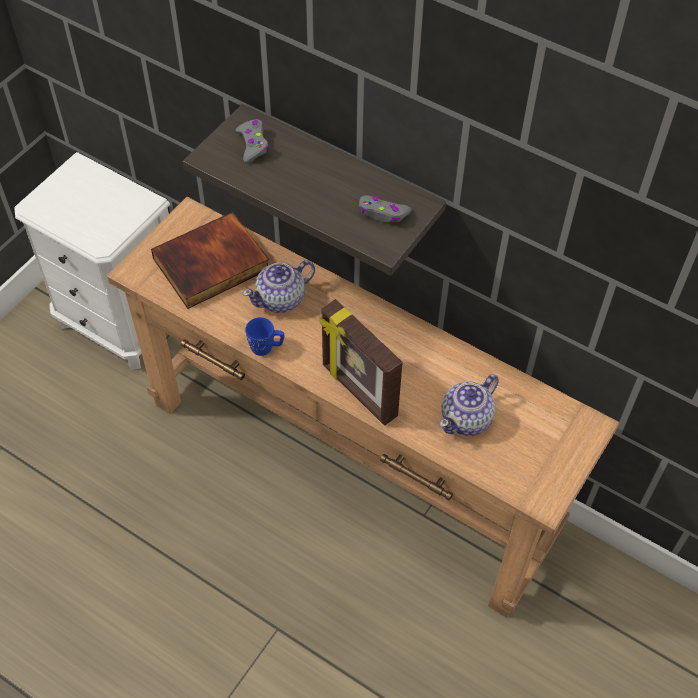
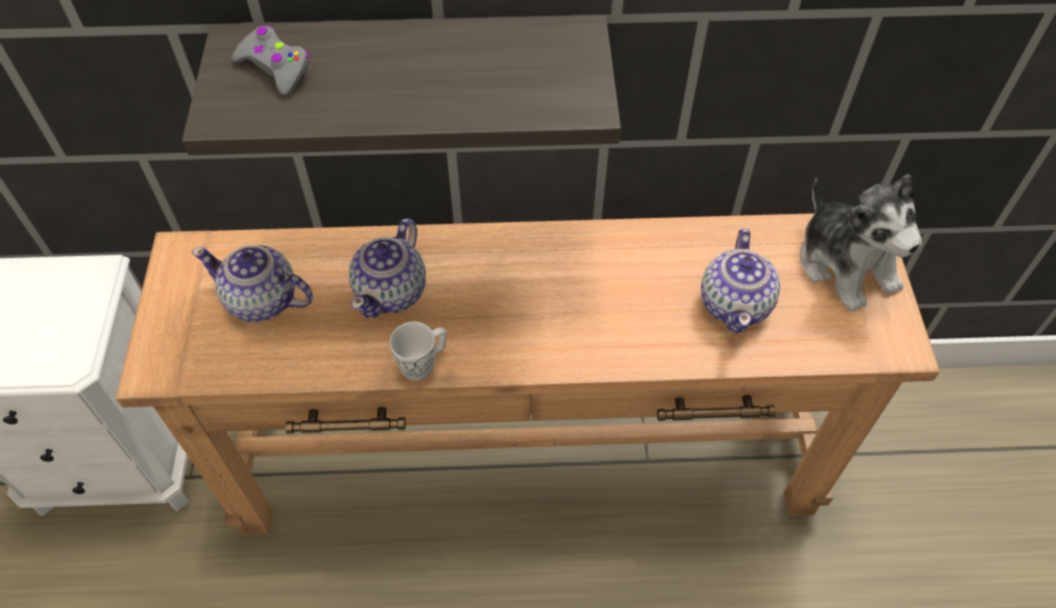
camera: 35 degrees left, 0 degrees up
(211, 265) = (263, 301): book -> teapot
(266, 347) = (423, 363): blue mug -> white mug
(358, 391) = (585, 349): picture frame -> none
(383, 213) = (542, 67): grey game controller -> none
(558, 437) = (846, 265): none -> plush toy

